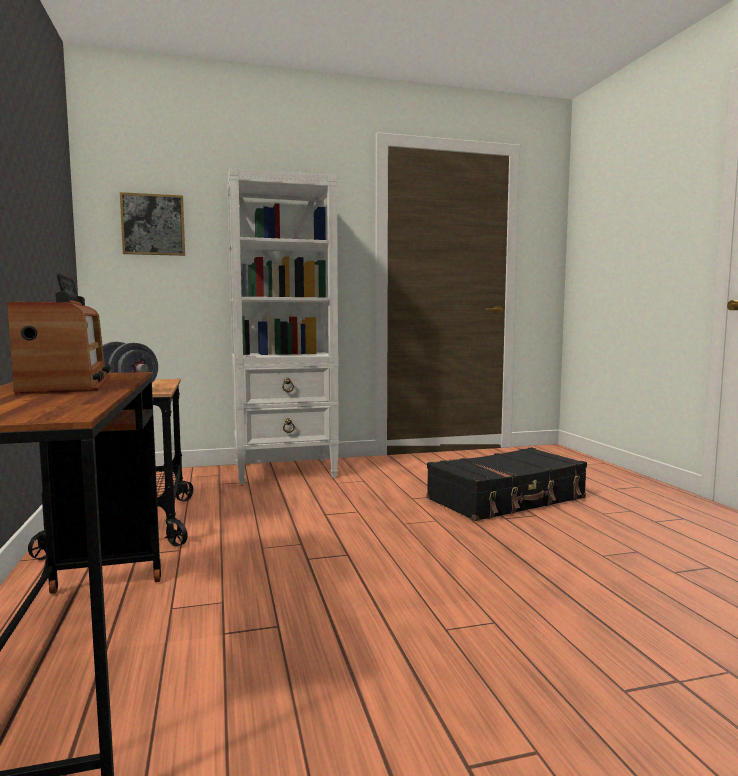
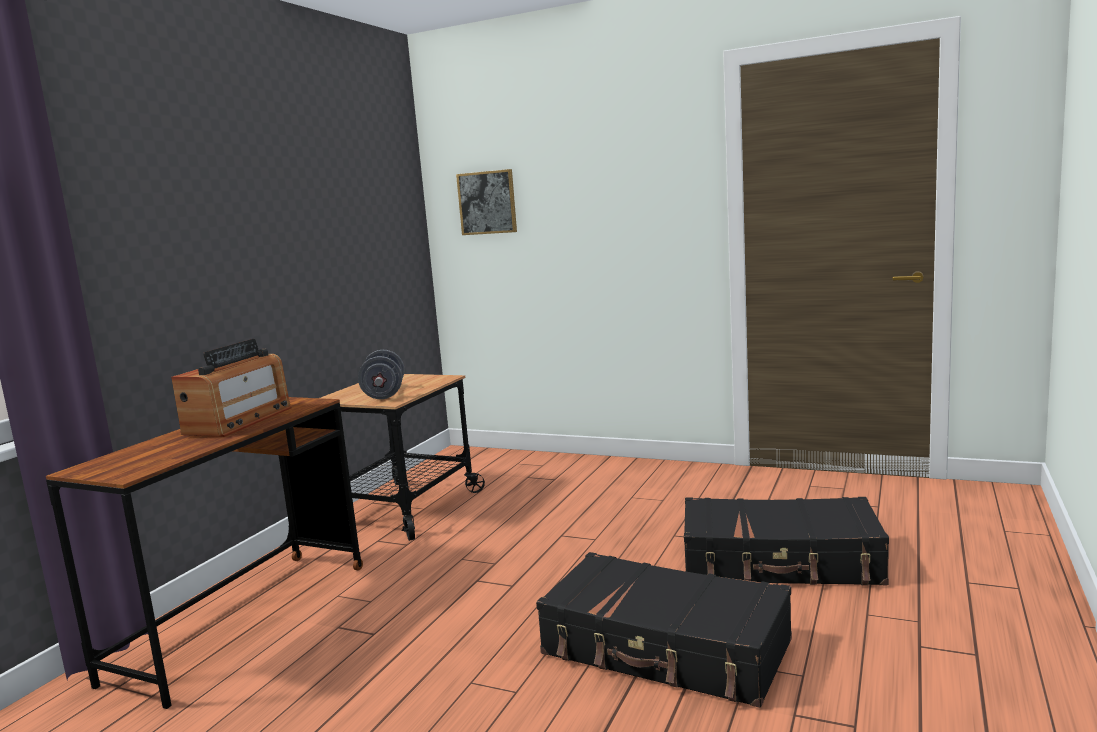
camera: 40 degrees right, 5 degrees up
(286, 471) = (607, 471): white bookcase -> none
(538, 561) = (665, 649): none -> black suitcase

